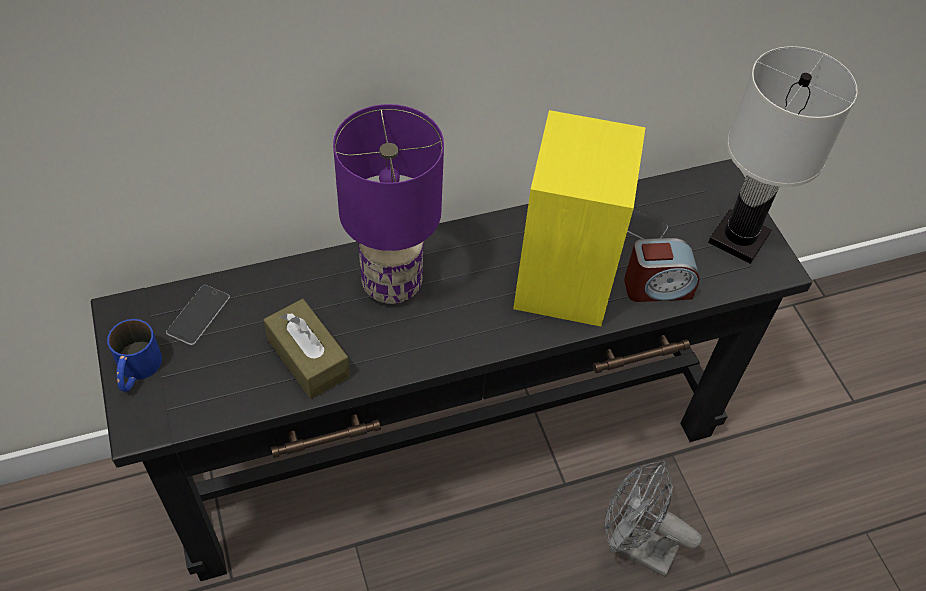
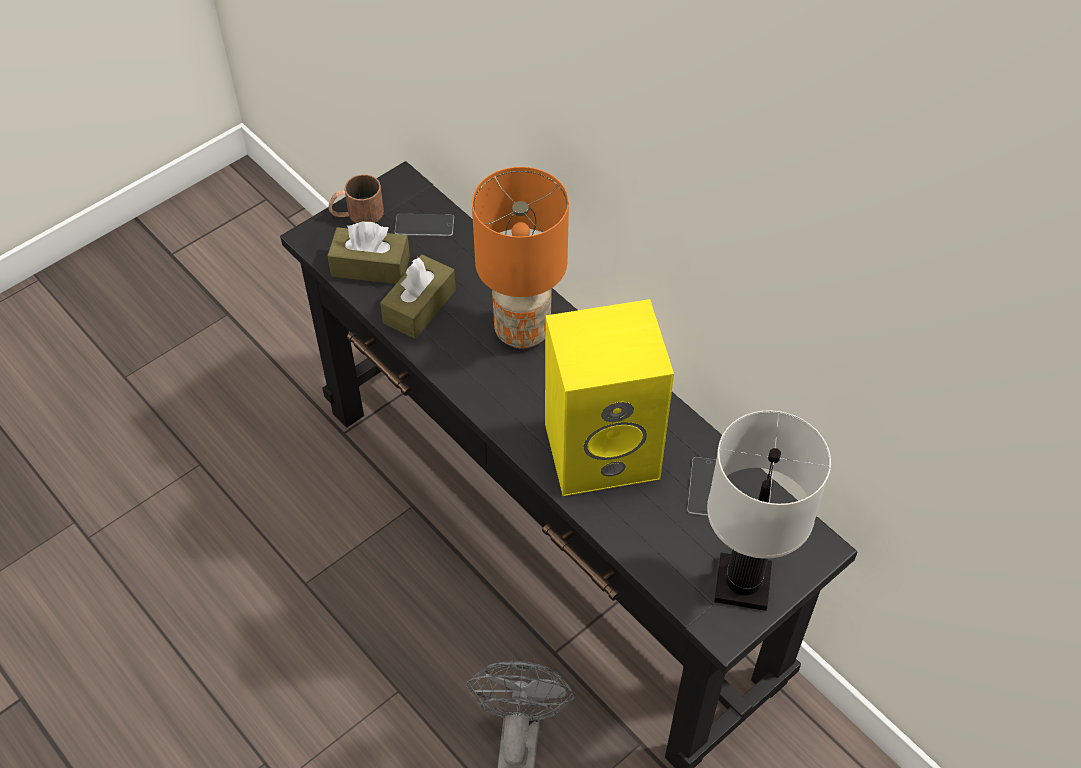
camera: 70 degrees right, 0 degrees up
(136, 370) = (357, 214): blue mug -> brown mug
(223, 383) = (370, 266): none -> brown tissue box
(390, 285) = (521, 330): purple table lamp -> orange table lamp
(657, 287) = (635, 528): alarm clock -> none

